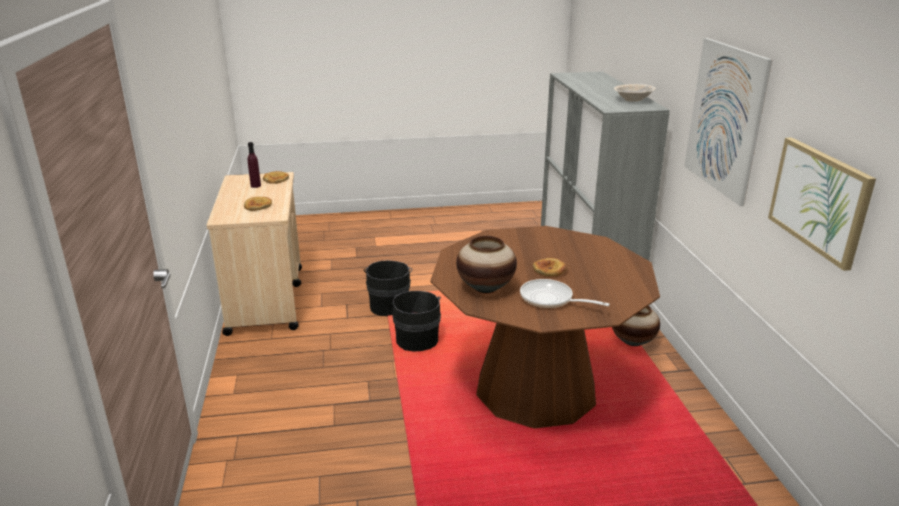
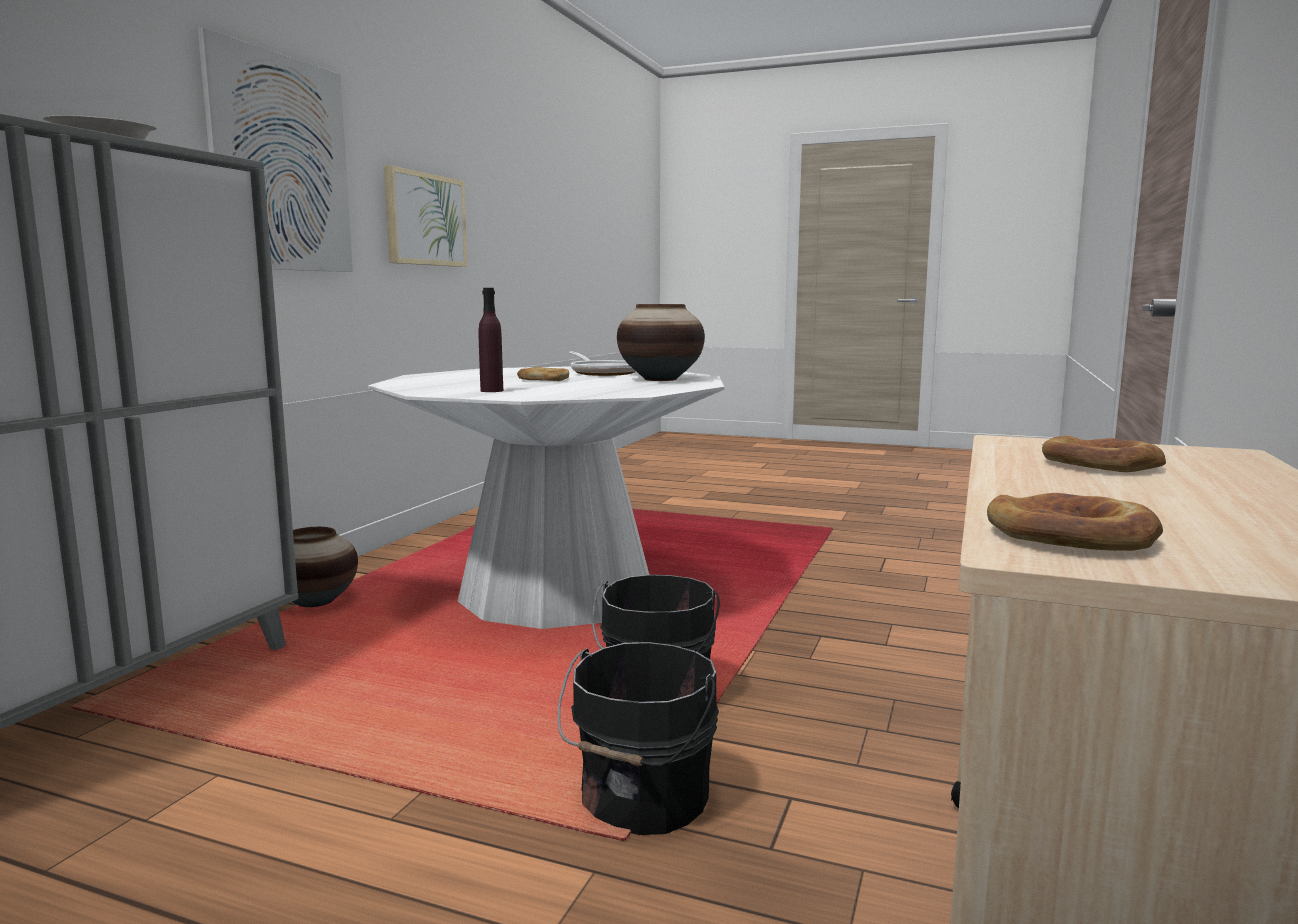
camera: 150 degrees left, 15 degrees down
(255, 186) = (1183, 523): purple bottle -> purple bottle (491, 391)
(535, 389) = (557, 594): brown dining table -> white dining table

